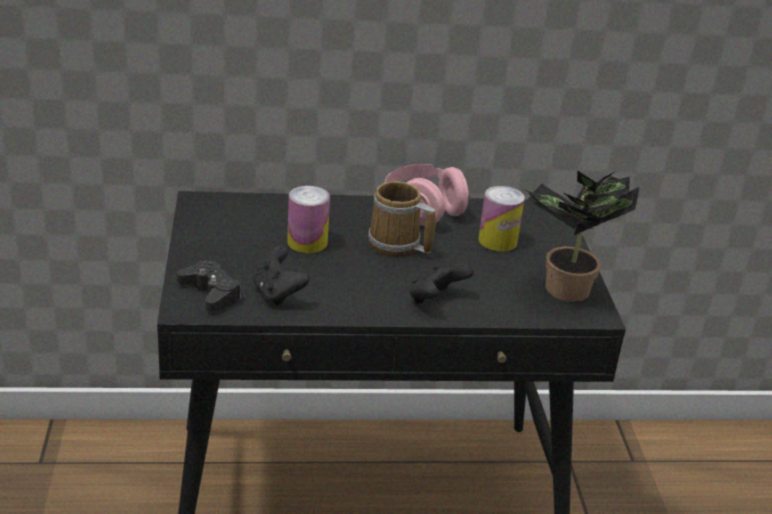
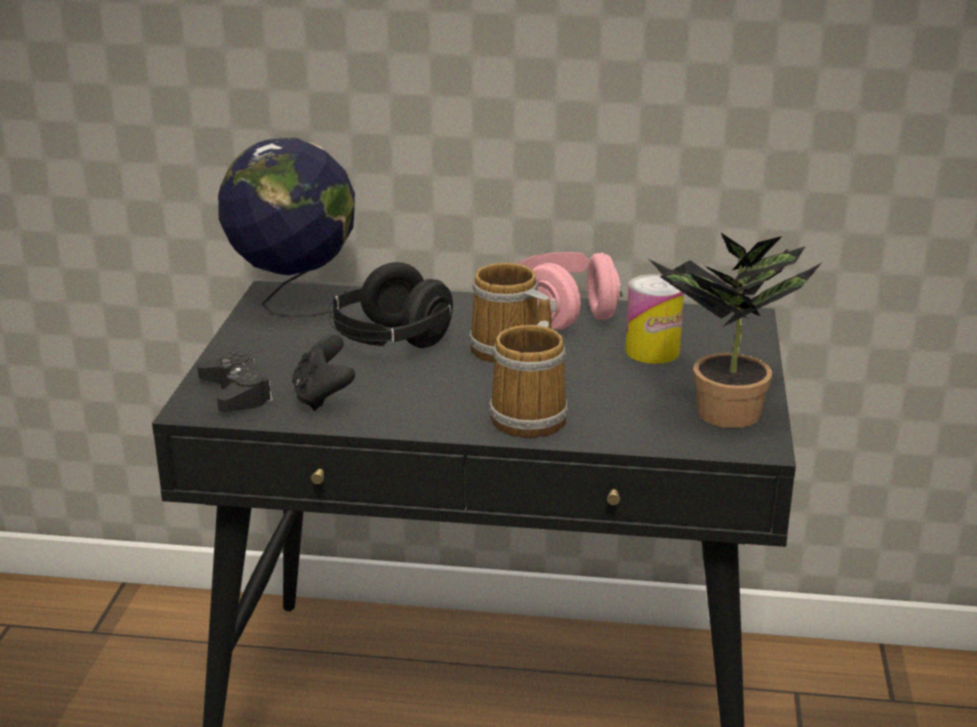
camera: 15 degrees right, 5 degrees down
(219, 210) = (293, 303): none -> globe
(307, 242) = (390, 342): can -> black headphones
(436, 300) = (532, 416): black game controller -> mug

